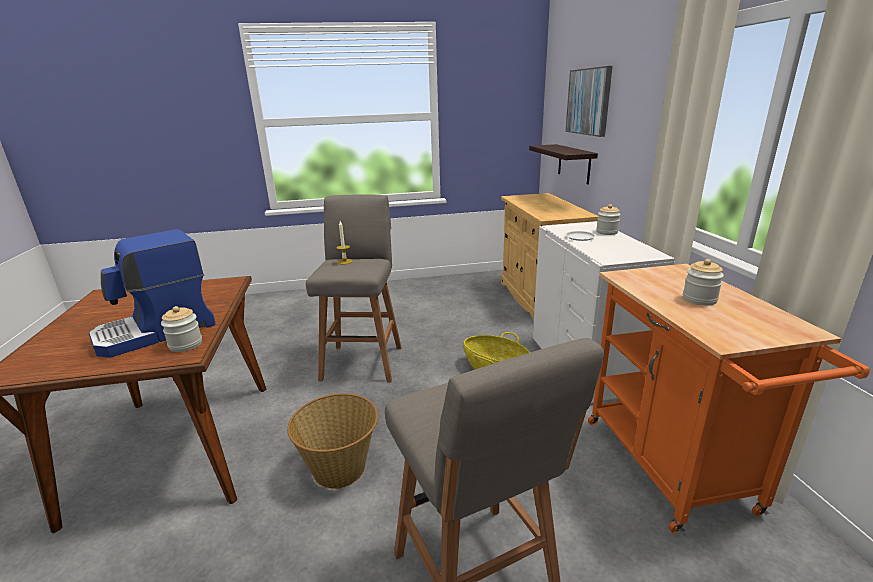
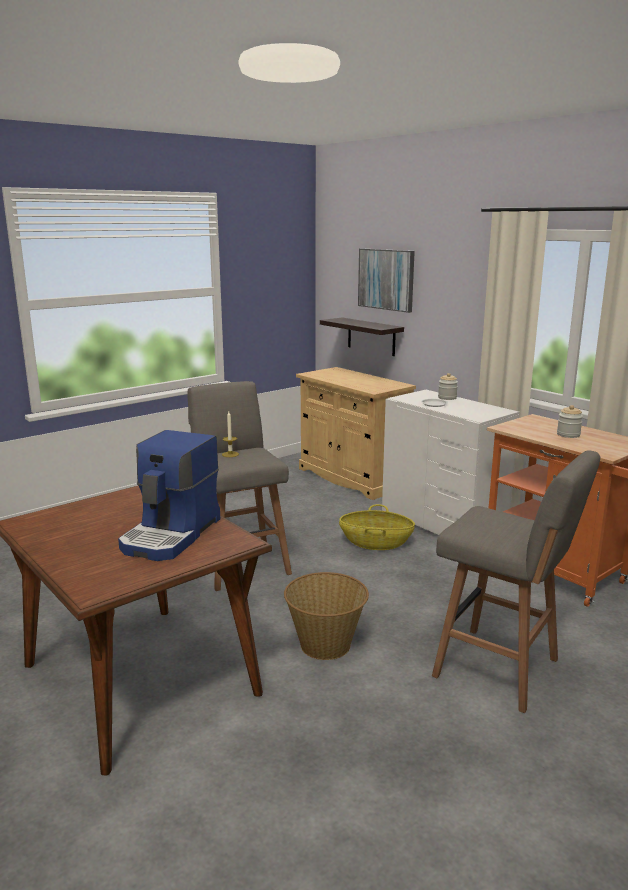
camera: 30 degrees left, 5 degrees down
(185, 344) = (225, 536): jar -> none

